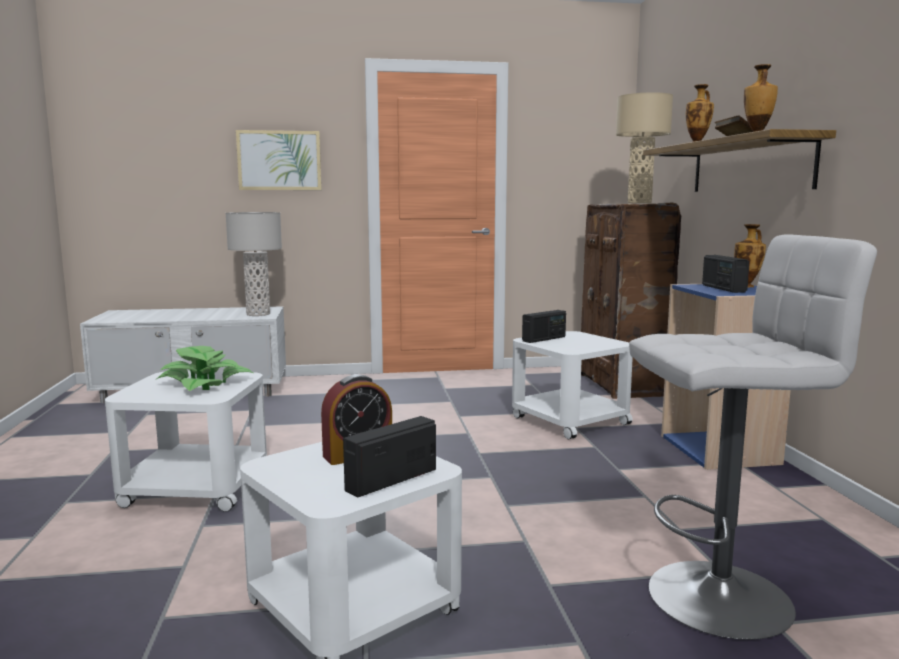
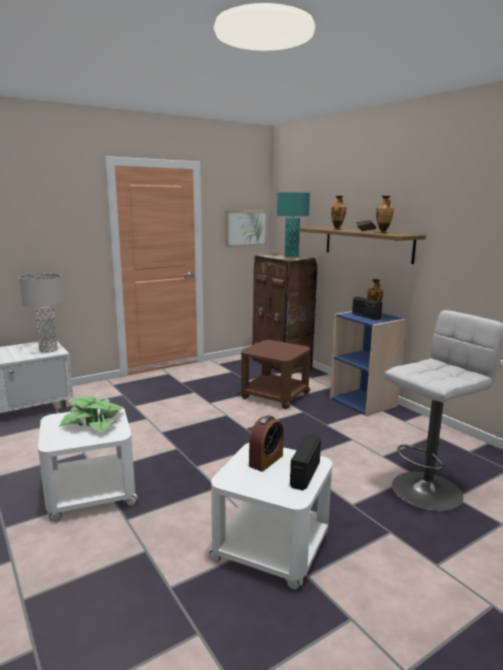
camera: 25 degrees left, 5 degrees up
(279, 160) = (45, 232): picture -> picture (245, 228)
(544, 339) = (258, 349): radio -> none
(569, 420) = (274, 395): white side table -> brown side table
(639, 203) = (291, 256): beige table lamp -> turquoise table lamp

